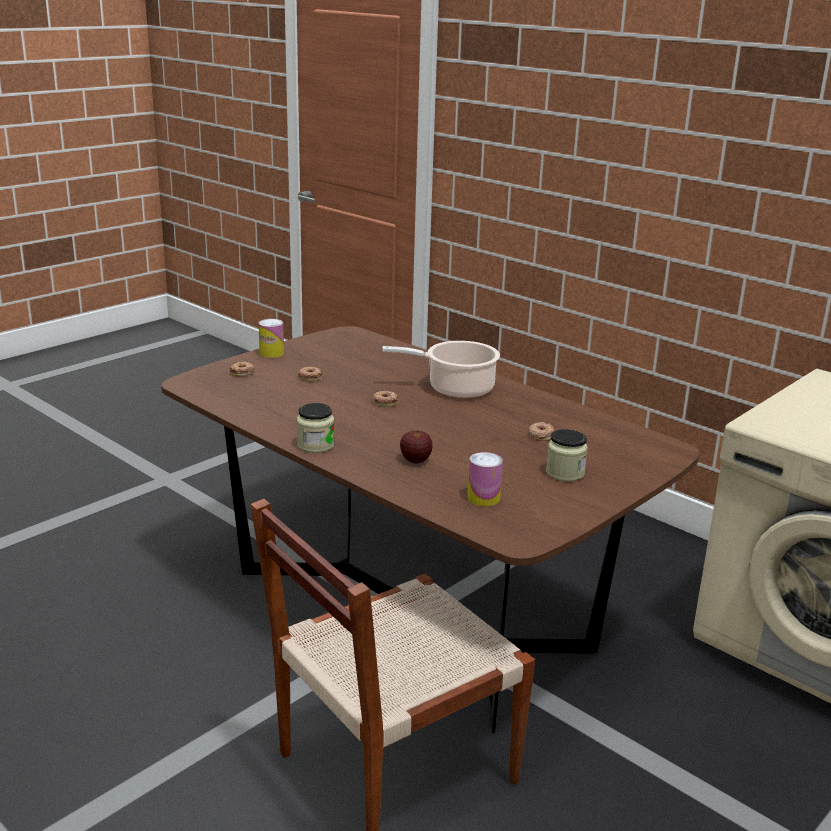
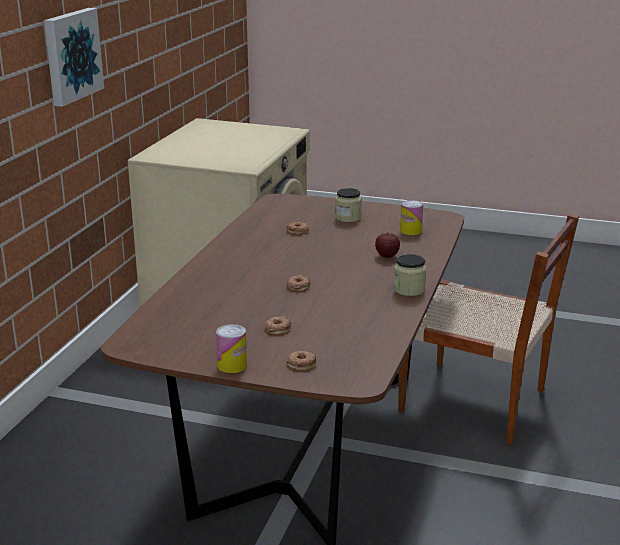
camera: 115 degrees left, 0 degrees up
(456, 388) = (239, 268): cooking pot -> none
(755, 190) = (71, 55): none -> picture

